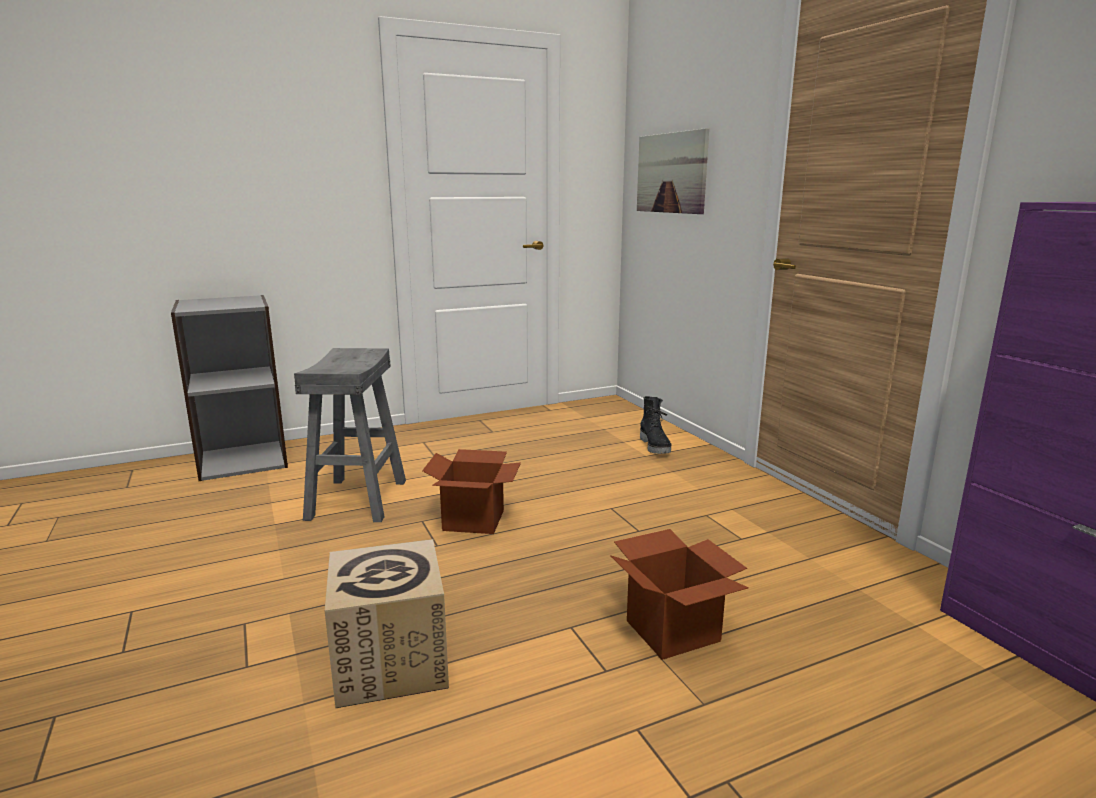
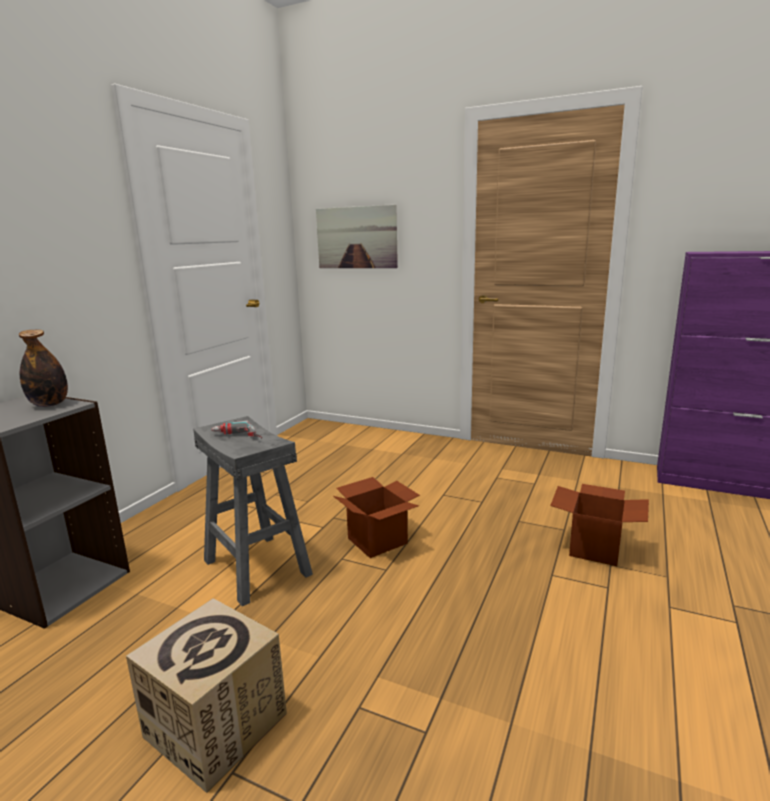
camera: 40 degrees left, 0 degrees up
(242, 303) = (49, 404): none -> bottle
(340, 361) = (236, 437): none -> power drill
(391, 662) = (507, 658): cardboard box -> cardboard box (216, 725)
(655, 446) = (396, 445): black boot -> none

